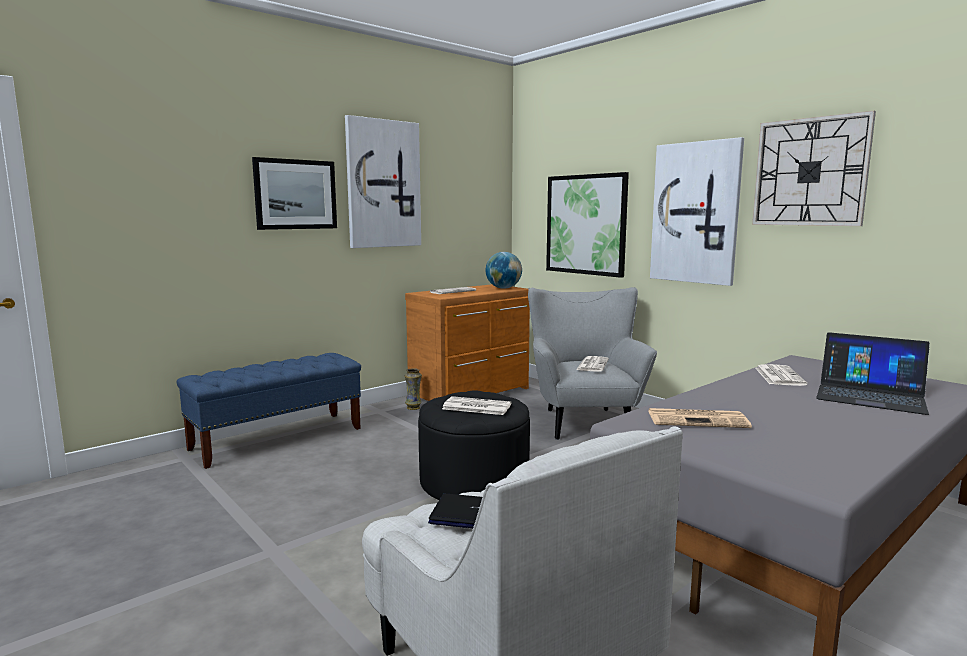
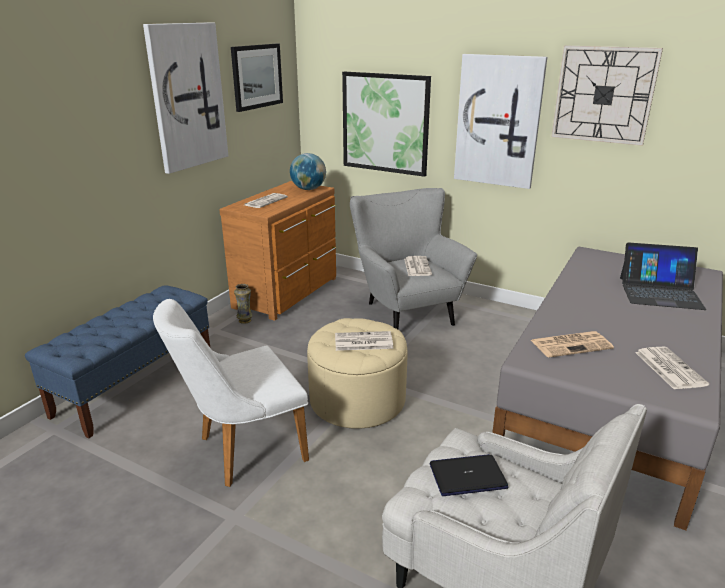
camera: 20 degrees left, 15 degrees up
(295, 194) = (106, 125): picture -> picture (257, 76)
(326, 501) = (242, 450): none -> white chair
(474, 482) = (357, 400): black ottoman -> beige ottoman
(778, 376) = (588, 277): newspaper -> newspaper (668, 368)

